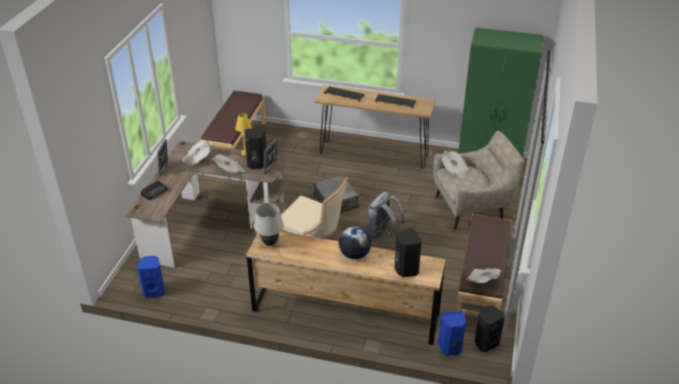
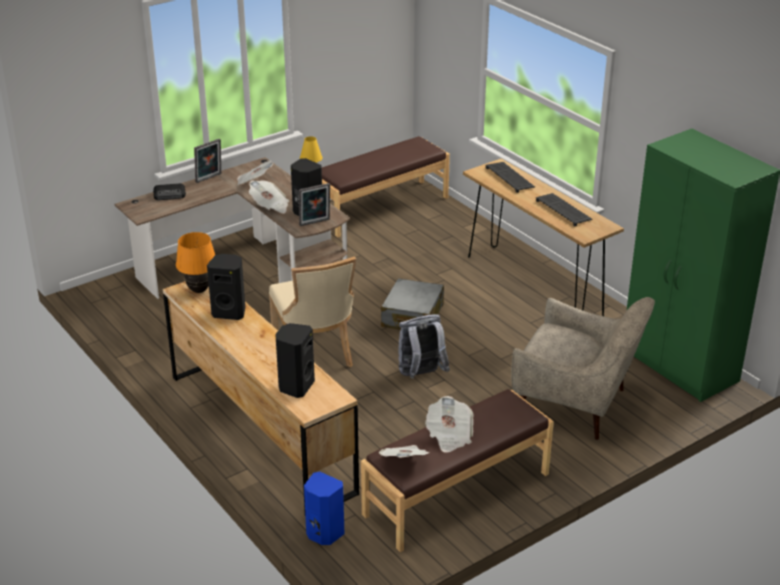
camera: 40 degrees right, 5 degrees down
(154, 291) = (112, 311): blue speaker -> none
(270, 243) = (199, 290): white table lamp -> orange table lamp
(355, 254) = (265, 344): globe -> none
(454, 170) = (560, 331): newspaper -> newspaper (449, 435)
(485, 343) = (372, 554): black speaker -> black speaker (230, 312)

